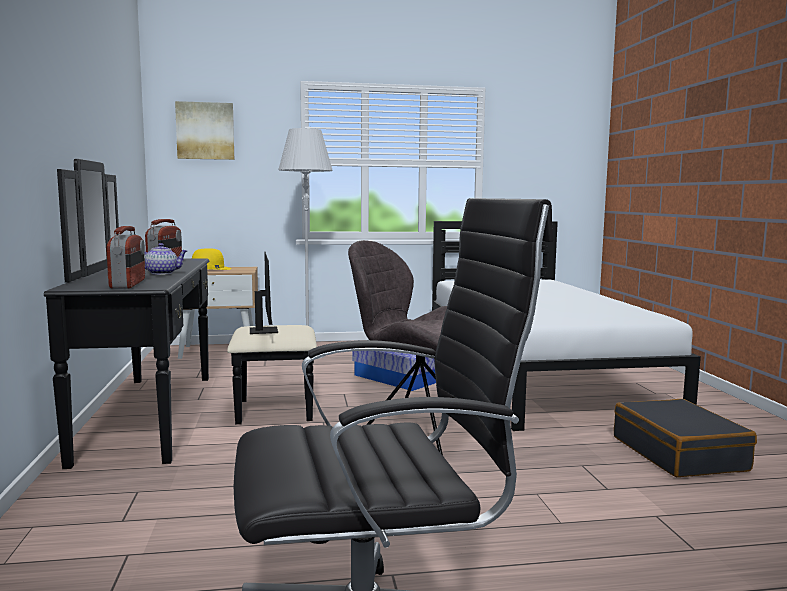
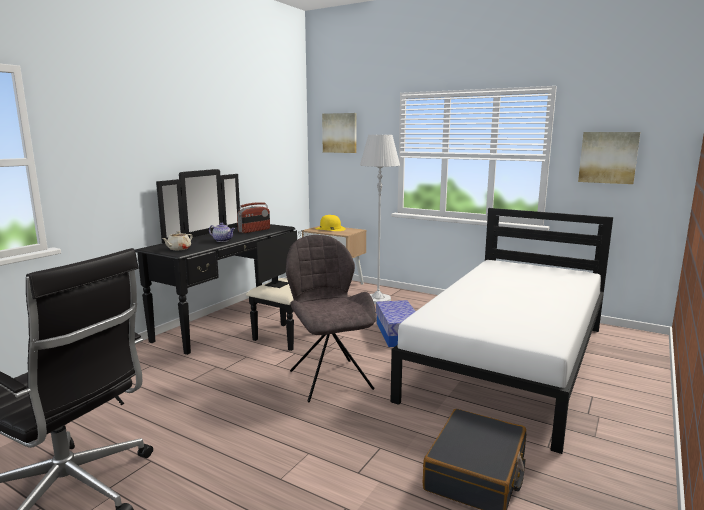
camera: 40 degrees right, 5 degrees up
(128, 284) = (178, 249): radio -> beige teapot
(537, 163) = (608, 157): none -> picture

